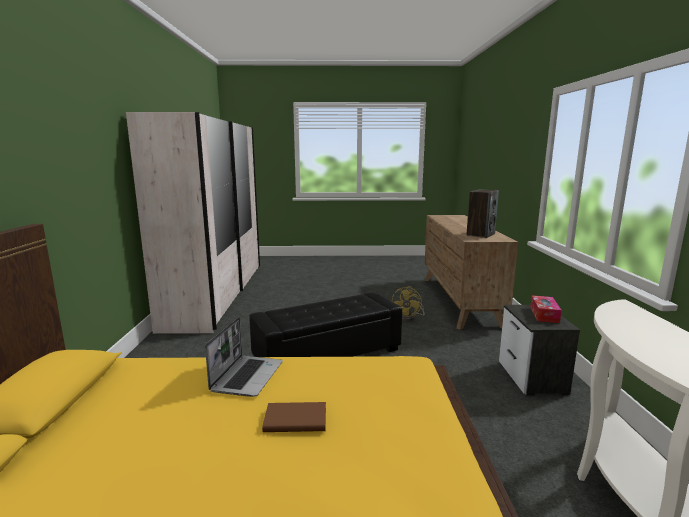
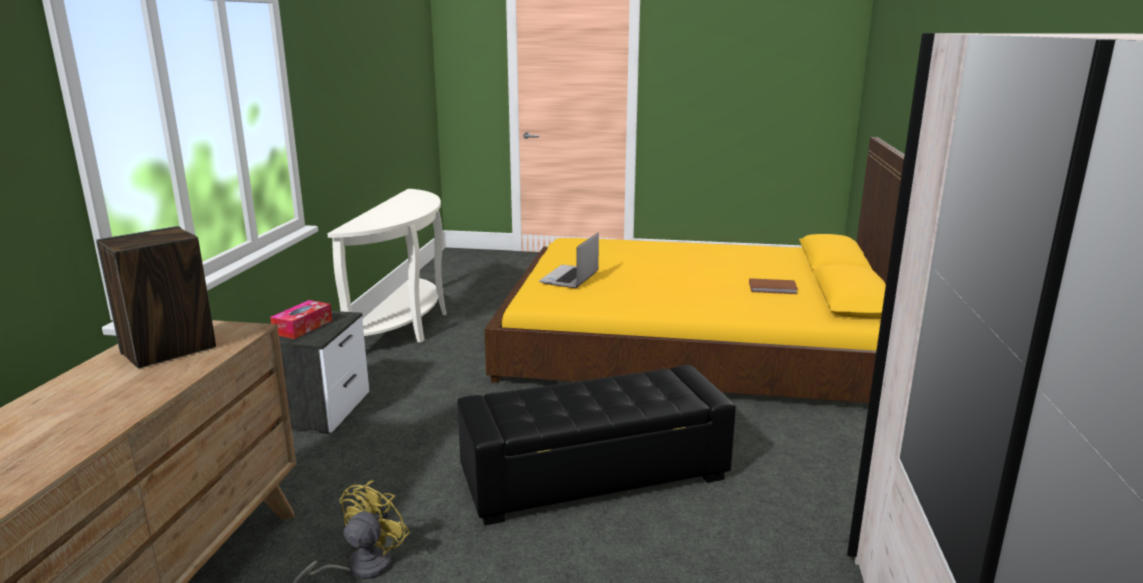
camera: 170 degrees left, 5 degrees up
(247, 376) = (690, 302): laptop -> laptop (570, 278)
(295, 419) = (644, 278): brown book -> brown book (773, 288)

